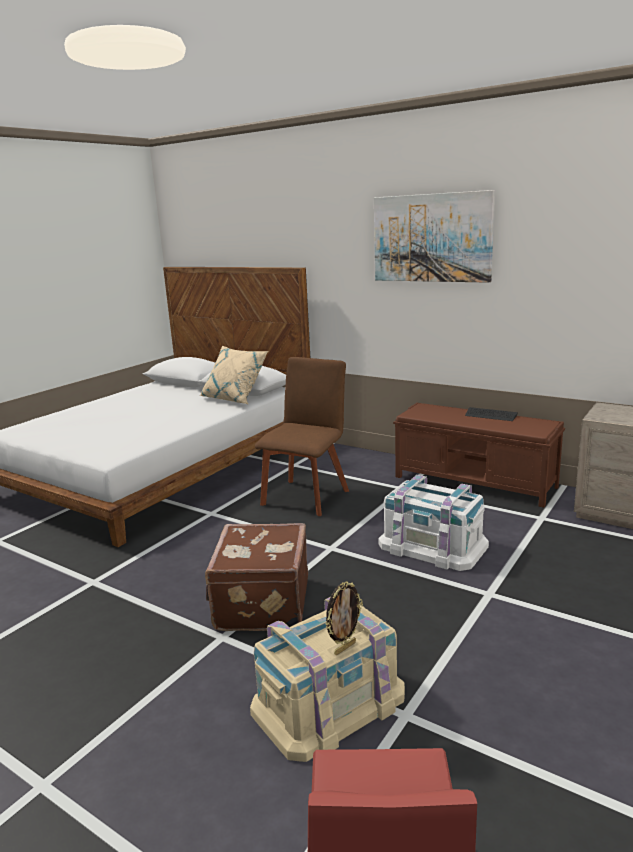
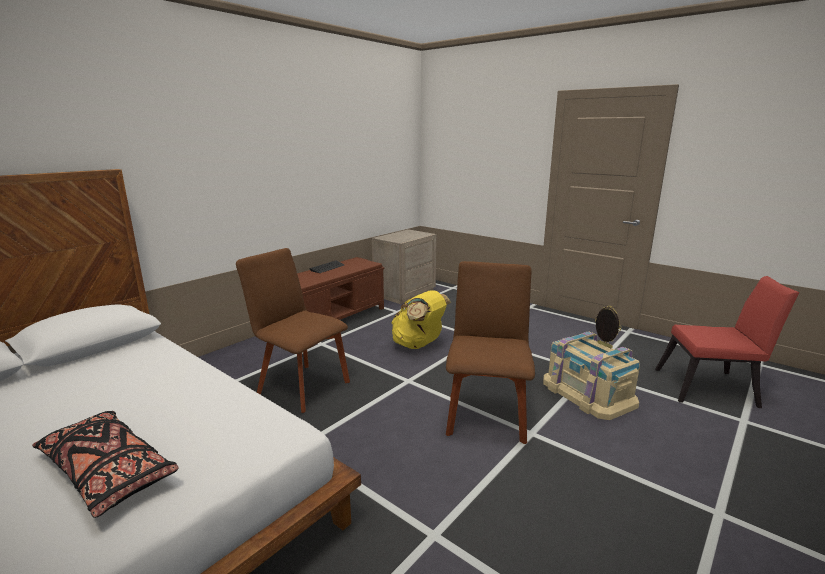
camera: 85 degrees left, 0 degrees up
(92, 428) = (108, 472): none -> black pillow
(235, 399) = (129, 351): beige pillow -> none
(261, 604) = (486, 415): brown suitcase -> brown chair
(431, 238) = (256, 134): picture -> none
(432, 545) = (419, 345): white storage box -> yellow backpack

